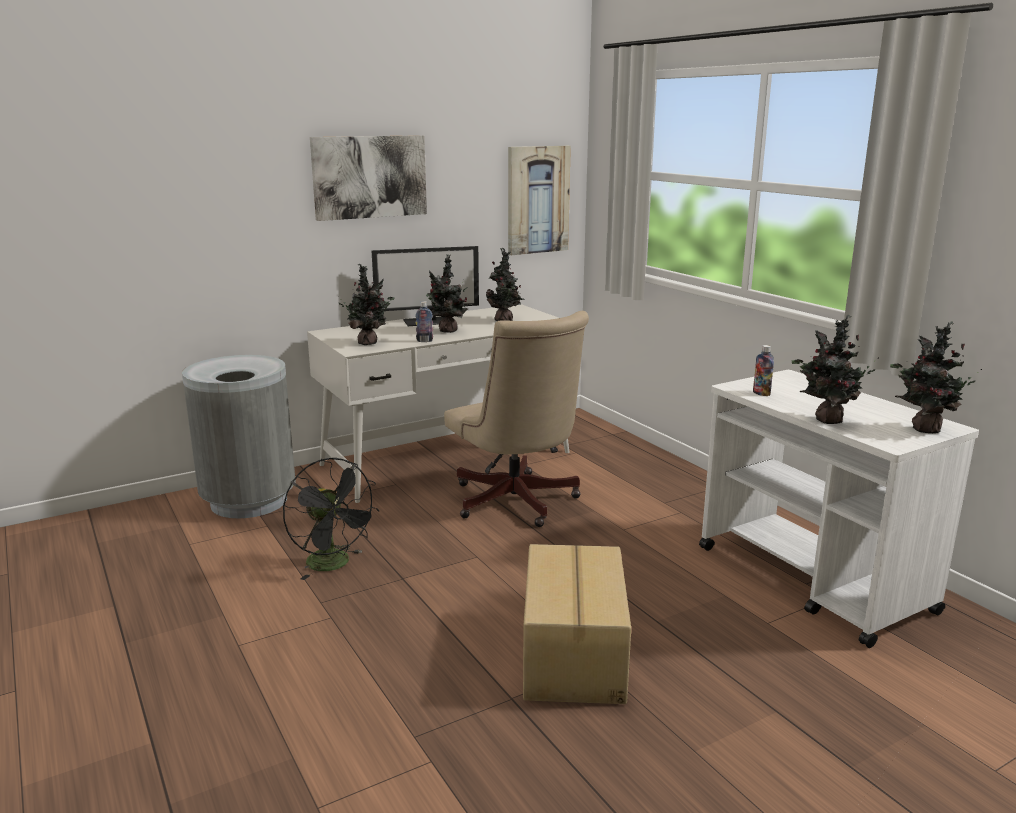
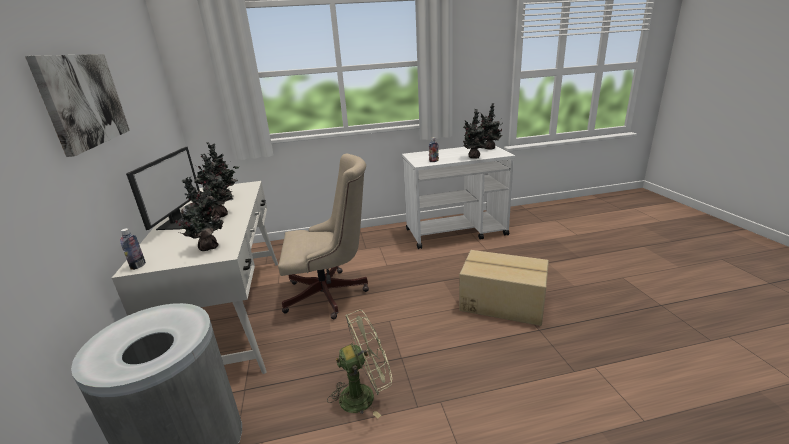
camera: 70 degrees left, 5 degrees up
(334, 565) = (364, 394): black fan -> green fan
(424, 341) = (236, 225): bottle -> bottle (138, 266)
(537, 200) = (162, 108): picture -> none

